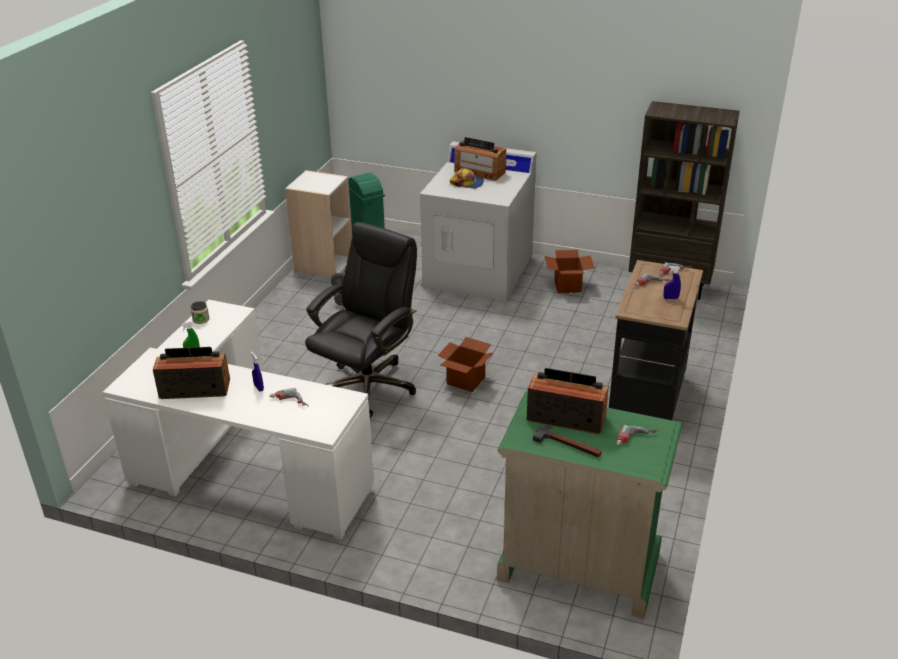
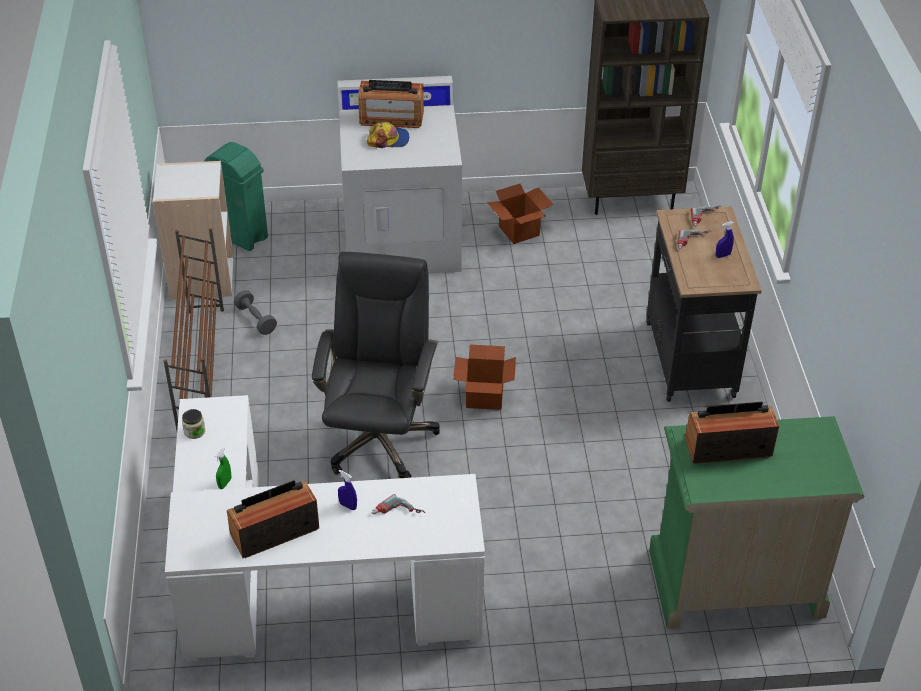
camera: 25 degrees left, 10 degrees up
(281, 317) = (203, 373): none -> brown shoe rack
(568, 444) = (750, 479): hammer -> none
(637, 440) = (809, 452): power drill -> none

